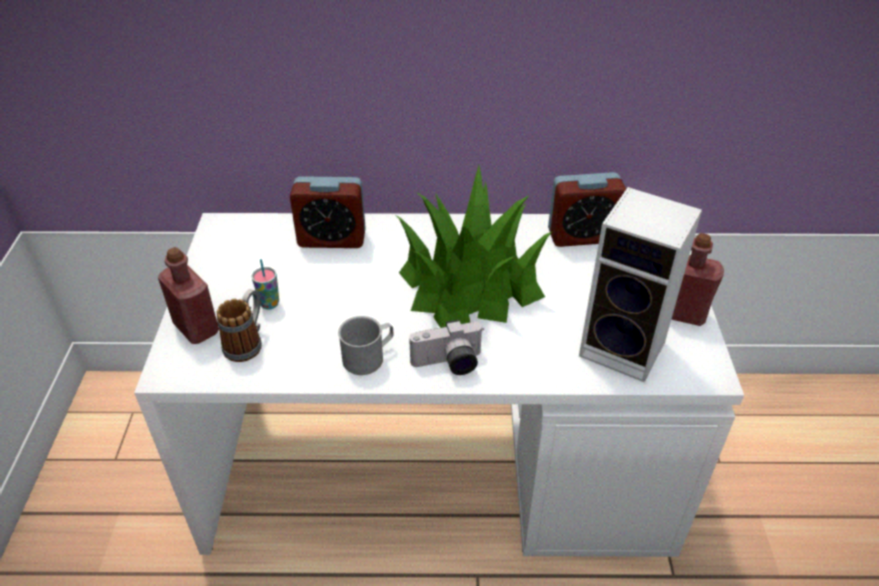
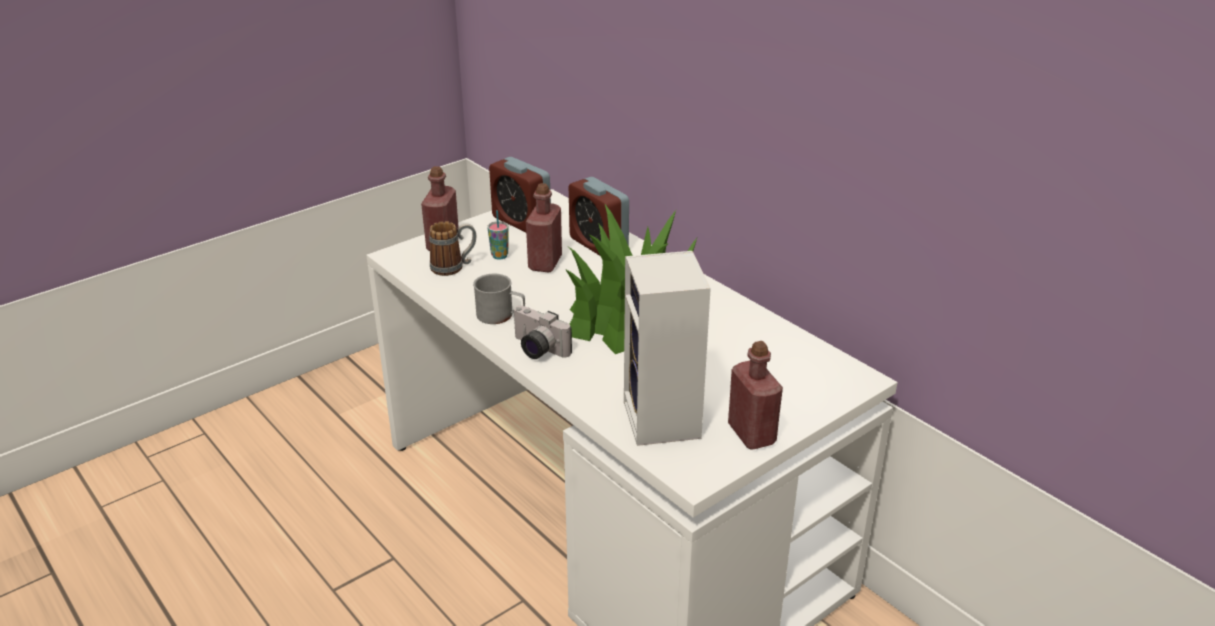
camera: 50 degrees right, 10 degrees down
(319, 284) = (545, 263): none -> red bottle
(582, 236) = (778, 345): alarm clock -> alarm clock (521, 221)

